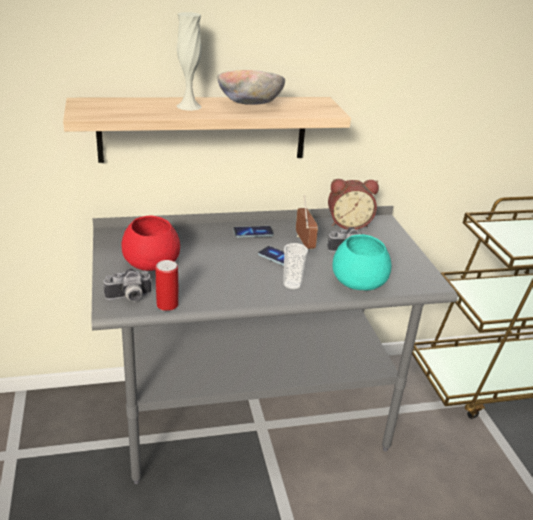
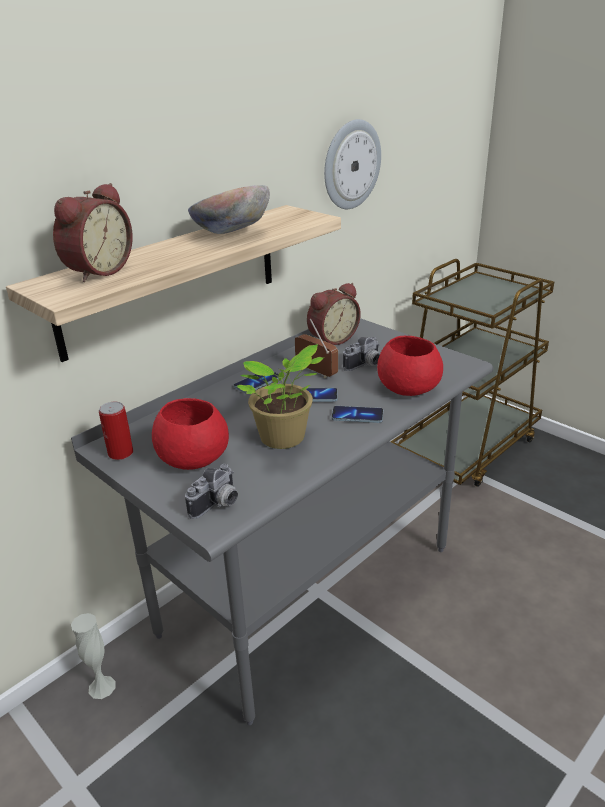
camera: 30 degrees left, 0 degrees up
(126, 104) = (97, 271): none -> alarm clock
(167, 305) = (267, 492): can -> can (120, 453)
(189, 106) = (170, 252): white vase -> white vase (102, 687)
(221, 277) = (284, 439): none -> potted plant
(292, 285) = (357, 416): cup -> phone
(358, 281) = (407, 387): turquoise bowl -> red bowl
(413, 77) = (351, 165): none -> wall clock

